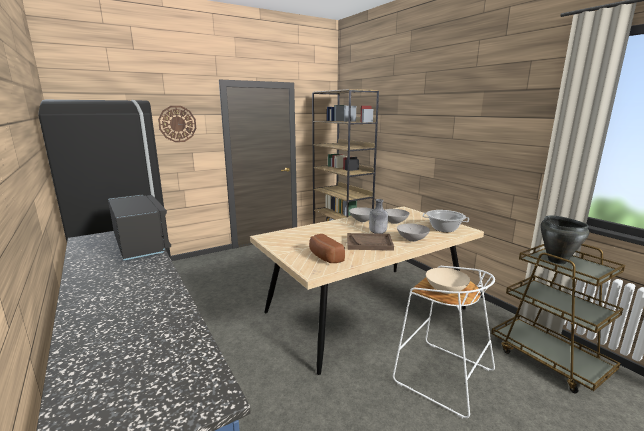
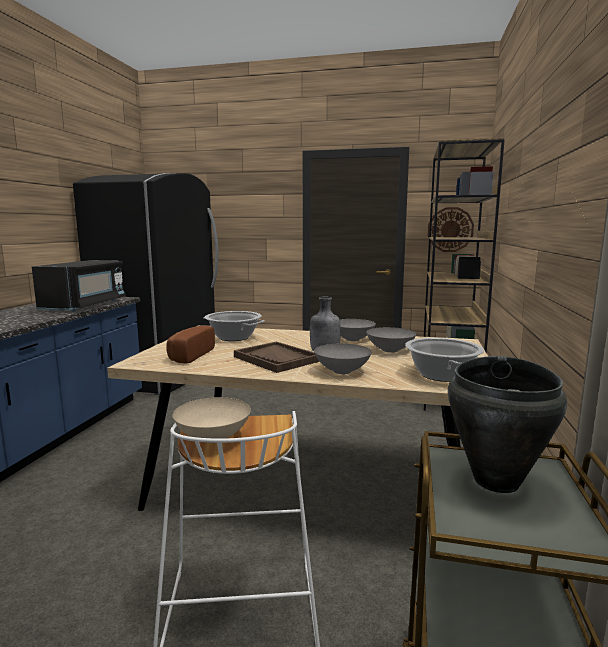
camera: 45 degrees right, 5 degrees down
(177, 124) = (252, 204): wall clock -> wall clock (450, 229)
(305, 238) = (234, 337): none -> cooking pot

